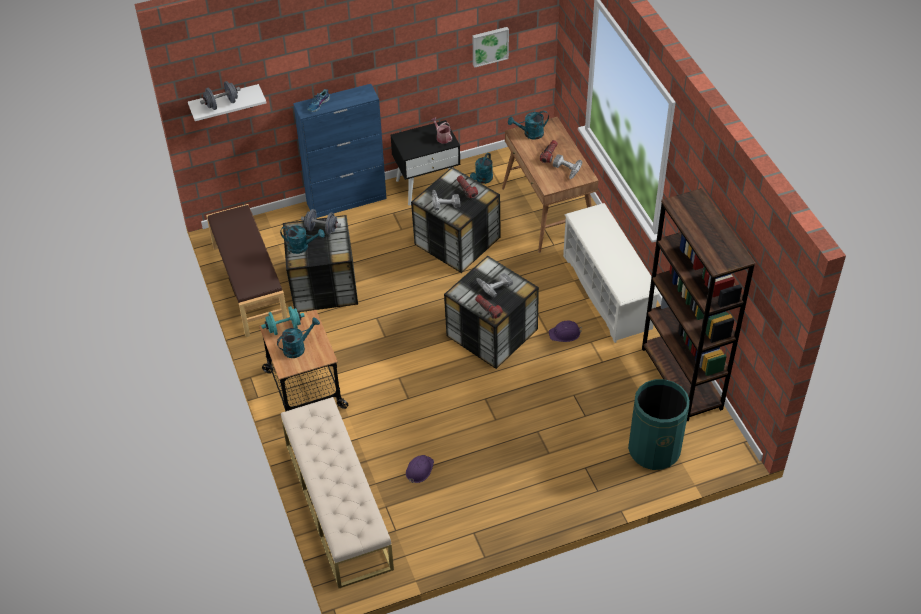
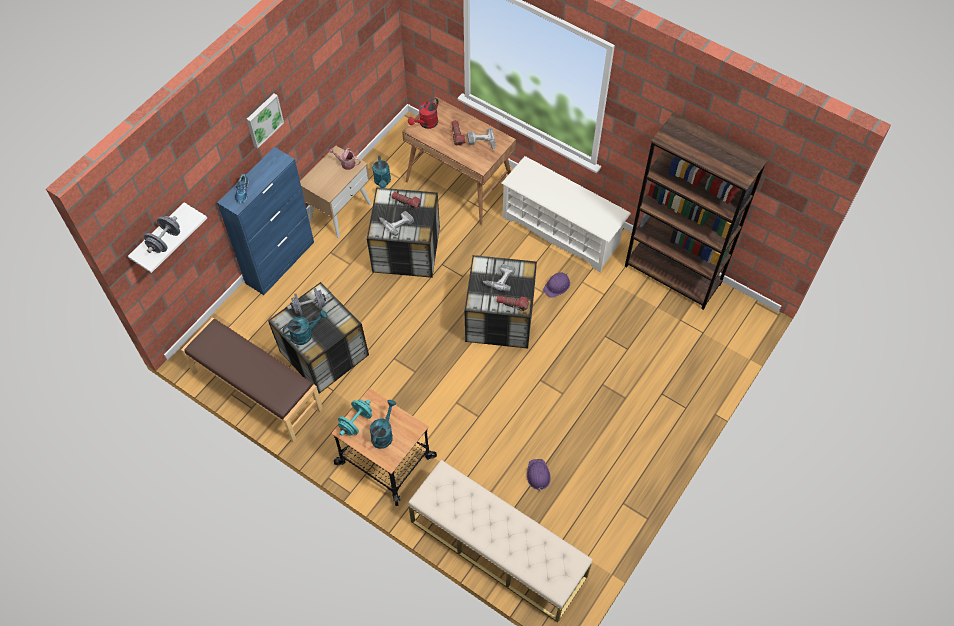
camera: 35 degrees left, 10 degrees up
(427, 185) = (340, 211): black nightstand -> beige nightstand
(489, 46) = (355, 59): picture -> picture (263, 119)
(530, 134) = (426, 124): turquoise watering can -> red watering can
(654, 449) = (699, 347): green trash can -> none

